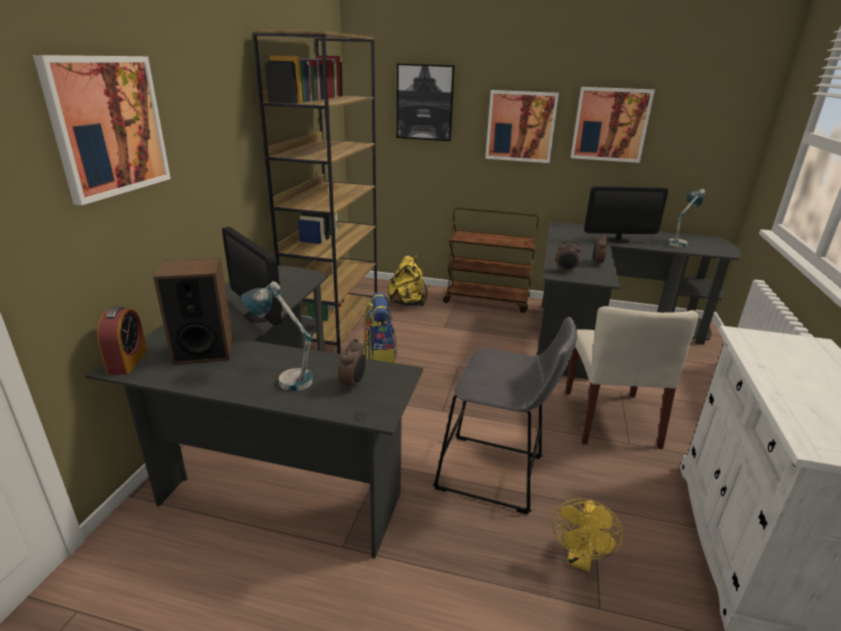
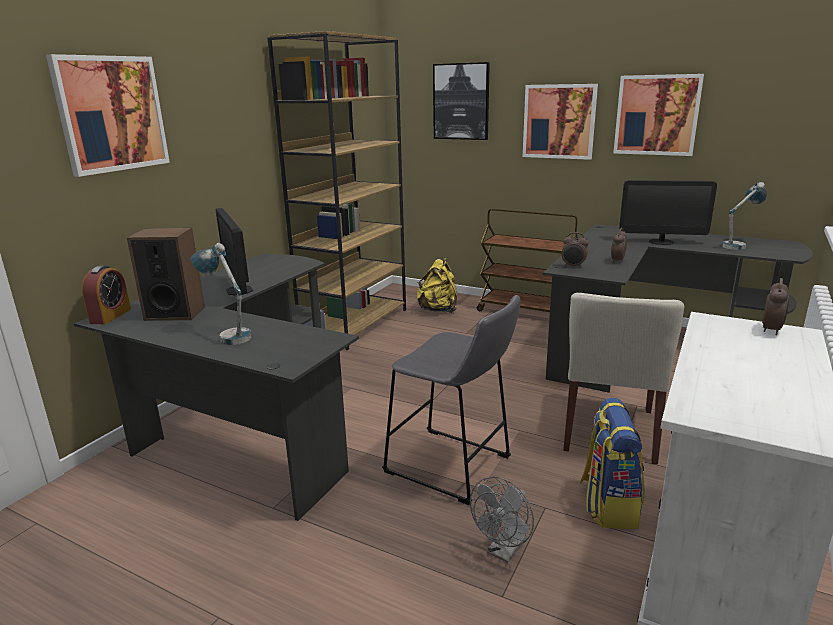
camera: 15 degrees right, 5 degrees down
(353, 384) = (284, 343): alarm clock -> alarm clock (771, 330)
(380, 358) = (385, 357): backpack -> backpack (608, 504)
(580, 559) = (504, 551): yellow fan -> grey fan

